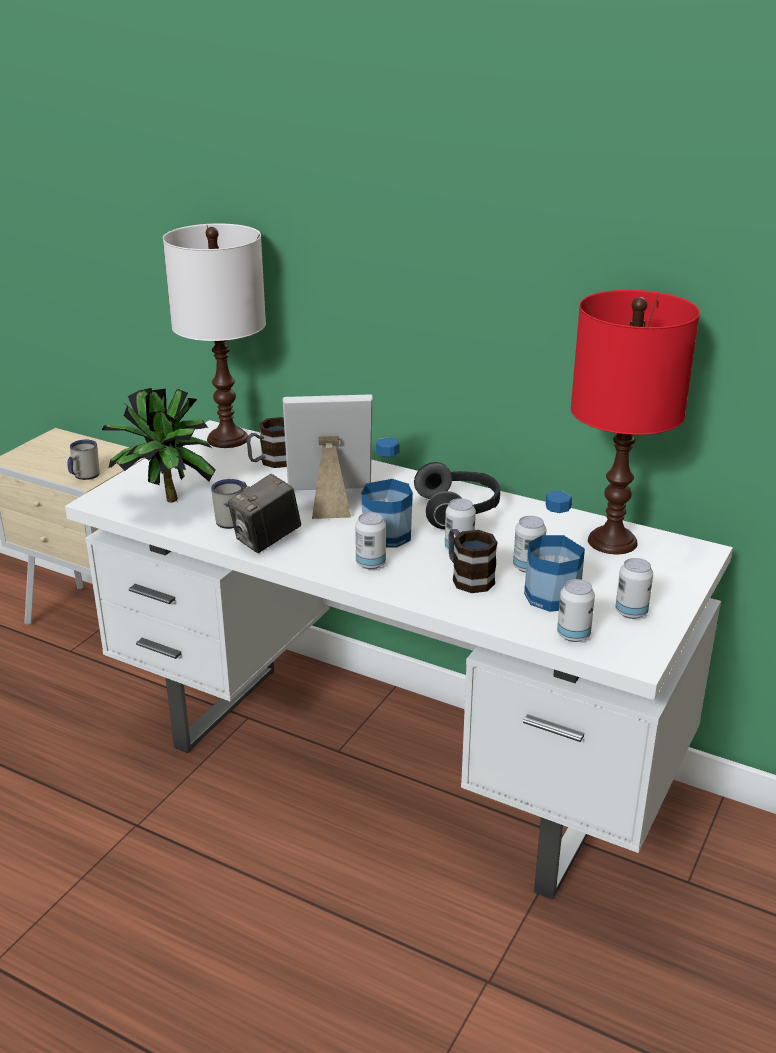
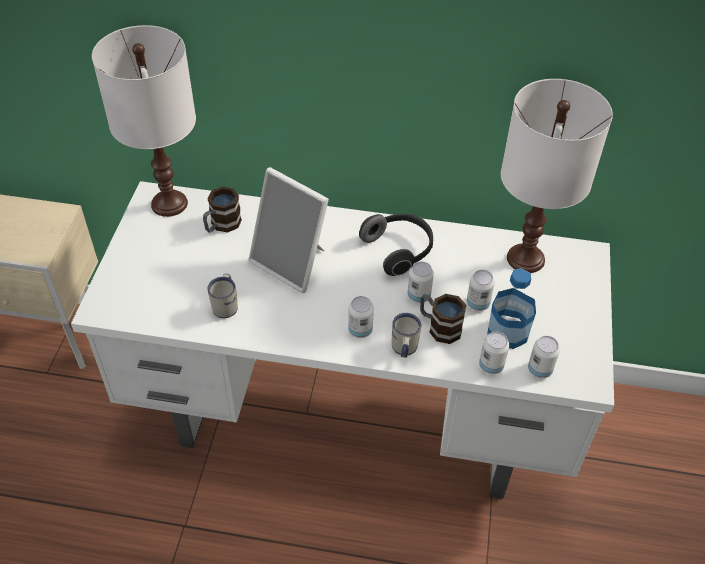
camera: 20 degrees left, 20 degrees up
(83, 477) = (34, 249): white mug -> white mug (403, 349)
(165, 503) = (158, 299): potted plant -> none
(266, 540) = (265, 324): camera -> none
(329, 500) = (292, 263): picture frame -> picture frame turned 120 degrees counterclockwise
(387, 535) = (357, 293): bottle -> none
(612, 542) = (526, 259): red table lamp -> white table lamp
(631, 612) = (569, 334): can -> can (491, 365)

